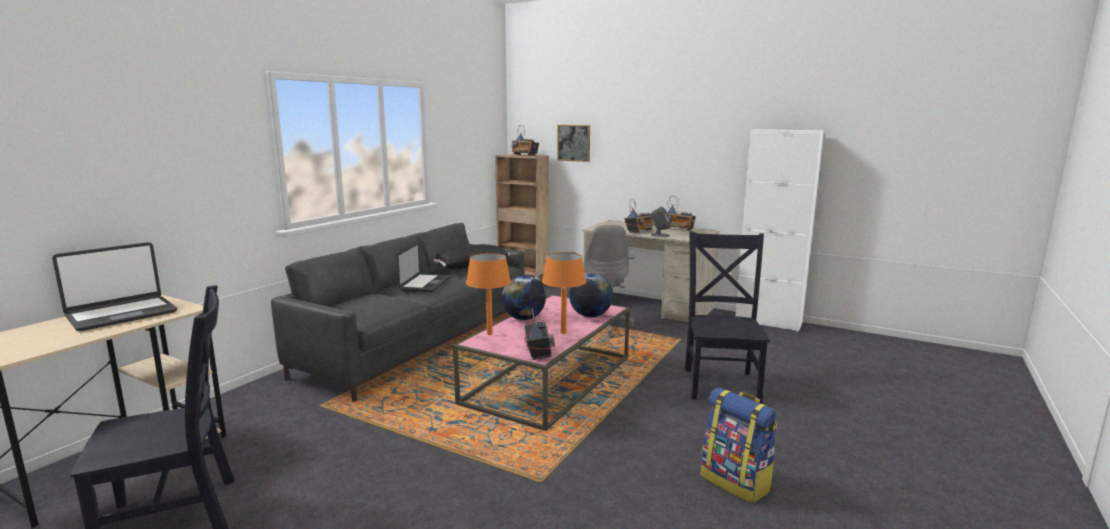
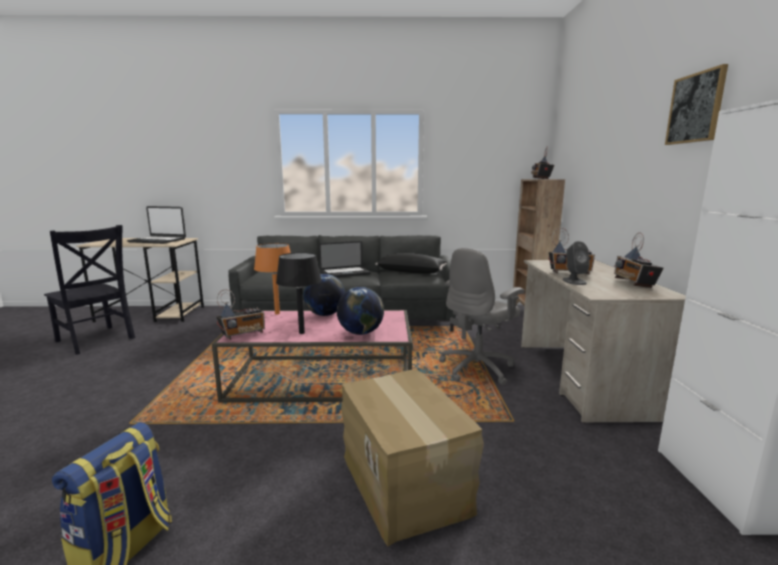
camera: 60 degrees right, 0 degrees up
(563, 333) = (301, 333): orange table lamp -> black table lamp
(574, 143) = (584, 163): picture -> picture (695, 108)
(721, 383) = (405, 482): black chair -> cardboard box

